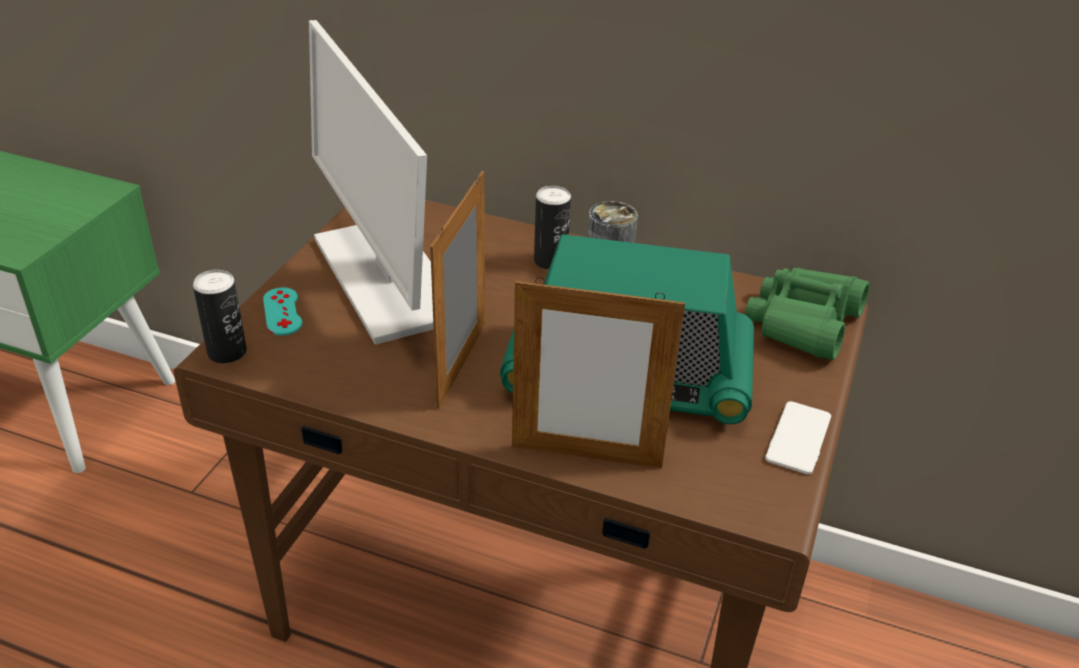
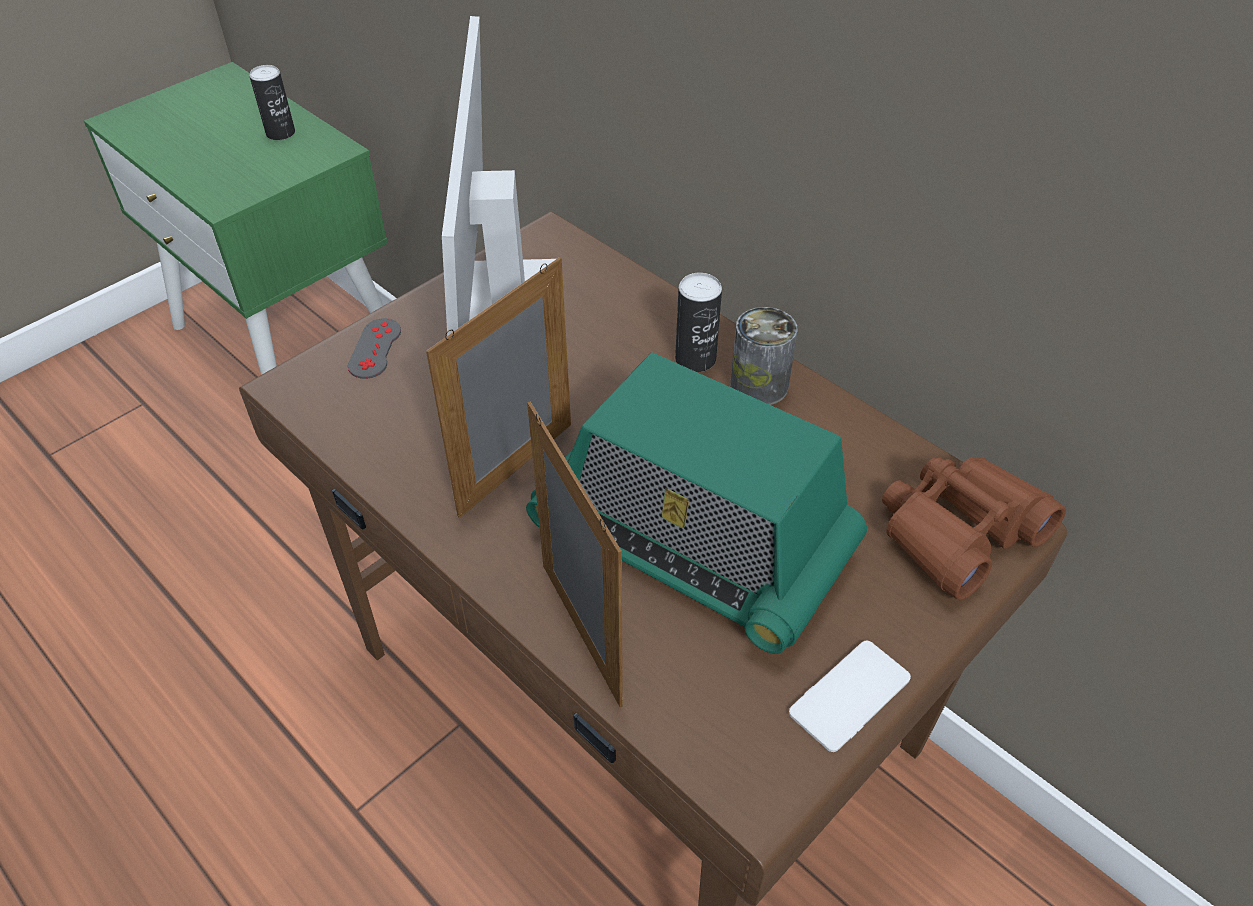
camera: 25 degrees right, 10 degrees up
(227, 352) = (294, 383): can -> can (280, 133)
(282, 311) = (375, 348): turquoise game controller -> grey game controller
(586, 456) = (580, 633): picture frame -> picture frame turned 150 degrees counterclockwise
(803, 323) = (958, 532): green binoculars -> brown binoculars

